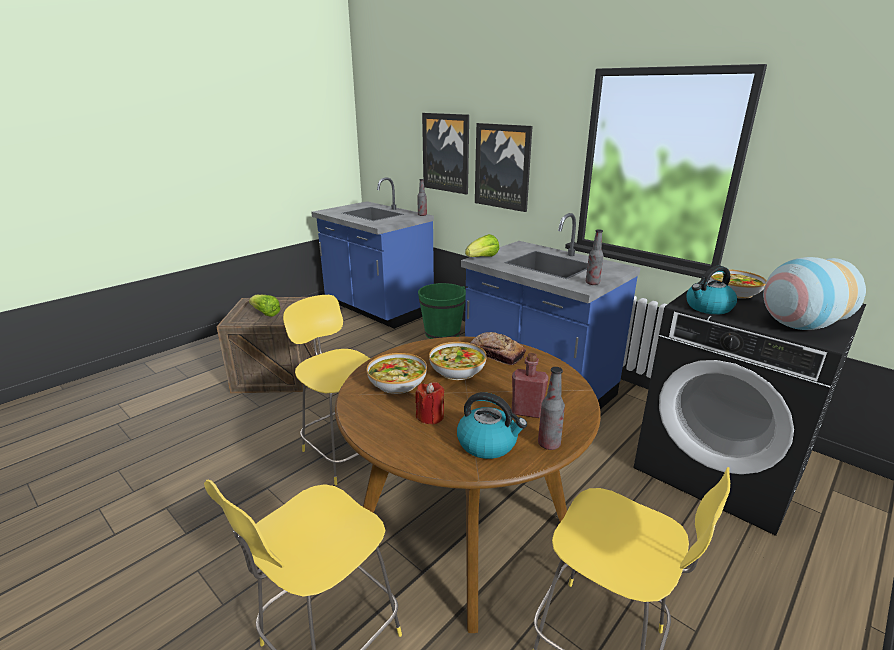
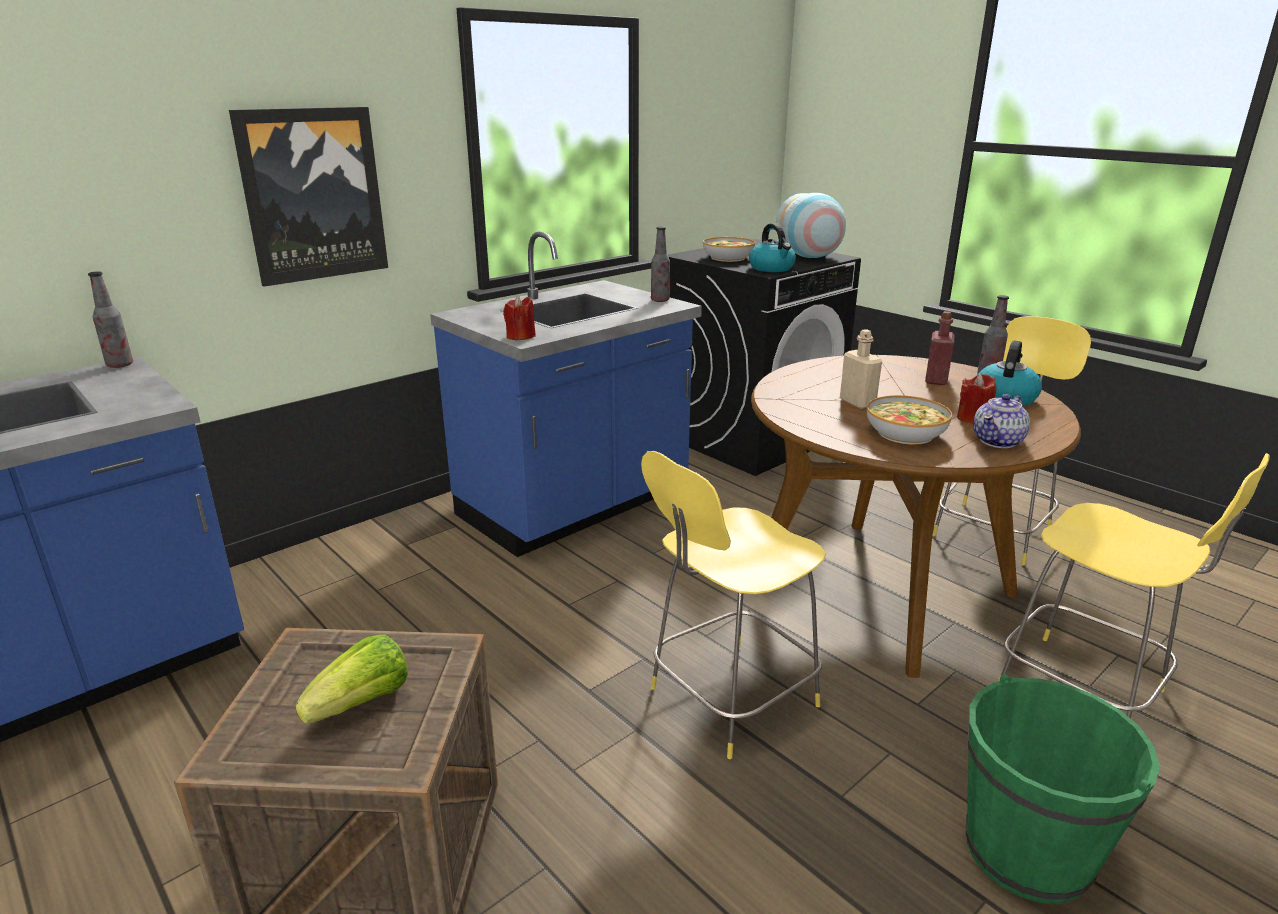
camera: 85 degrees left, 0 degrees up
(381, 420) = (998, 441): none -> teapot
(442, 333) = (322, 578): green bucket -> green bucket (1027, 852)
(446, 153) = (136, 192): picture -> none
(458, 370) = (857, 402): bowl -> beige bottle
(482, 258) = (520, 336): lettuce -> red candle
(496, 354) = (805, 383): bread -> none

